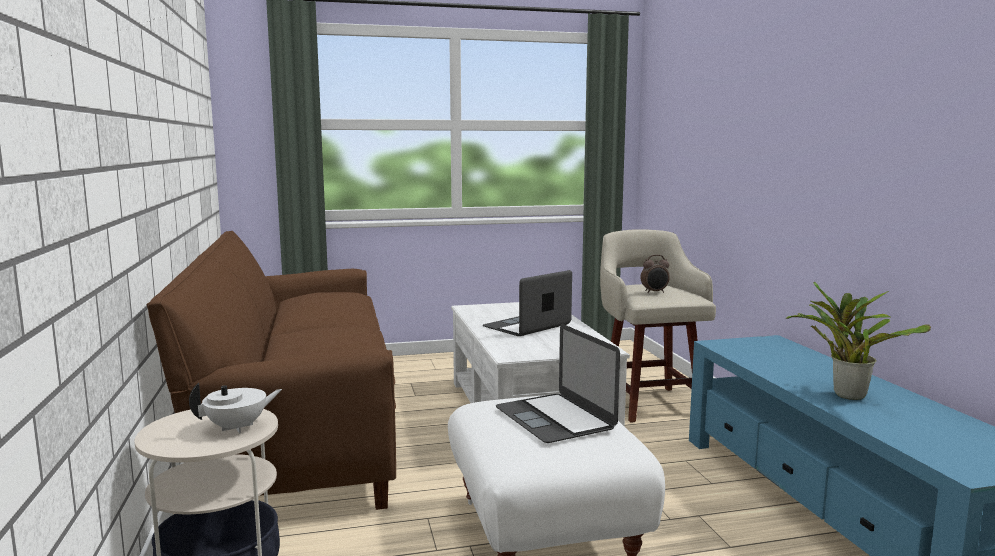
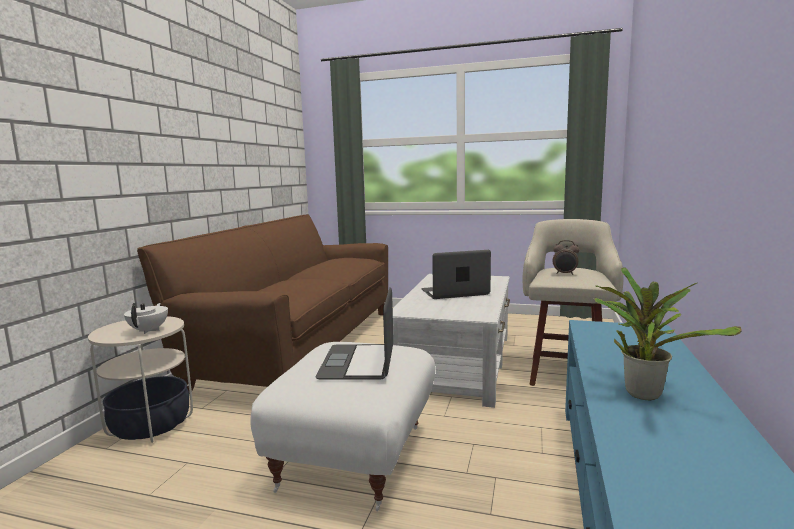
camera: 30 degrees right, 0 degrees up
(238, 427) = (149, 330): white teapot -> white teapot turned 90 degrees counterclockwise

